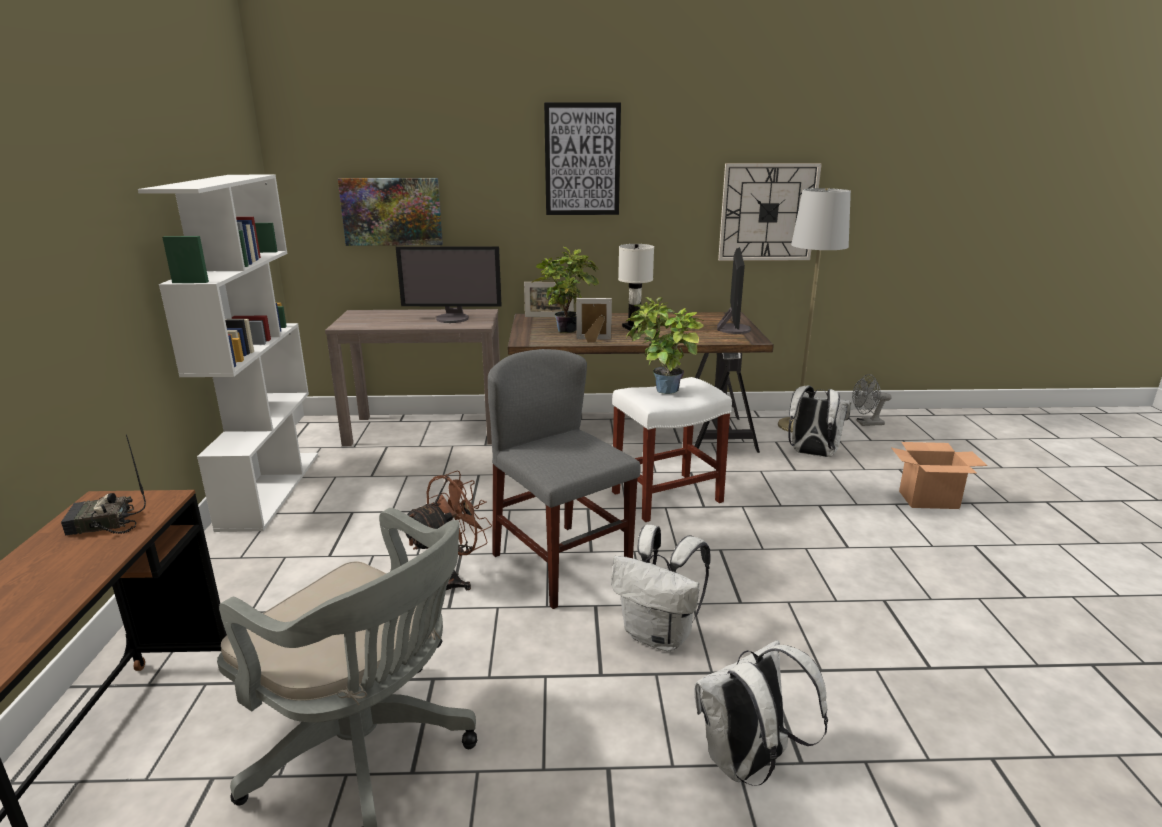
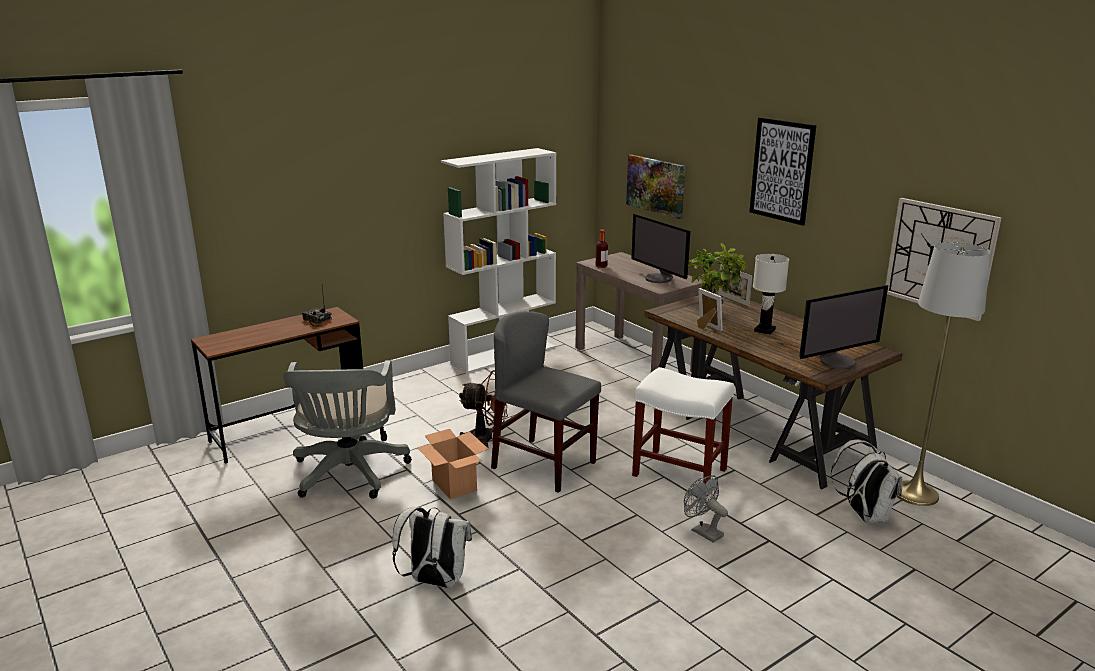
camera: 55 degrees right, 0 degrees up
(365, 325) = (601, 266): none -> bottle
(561, 564) = (544, 465): grey chair -> grey chair turned 75 degrees counterclockwise
(659, 635) = (513, 521): white backpack -> none
(660, 391) = (676, 380): potted plant -> none
(866, 423) = (996, 530): grey fan -> grey fan (703, 531)
(929, 500) = (871, 597): cardboard box -> cardboard box (455, 485)

